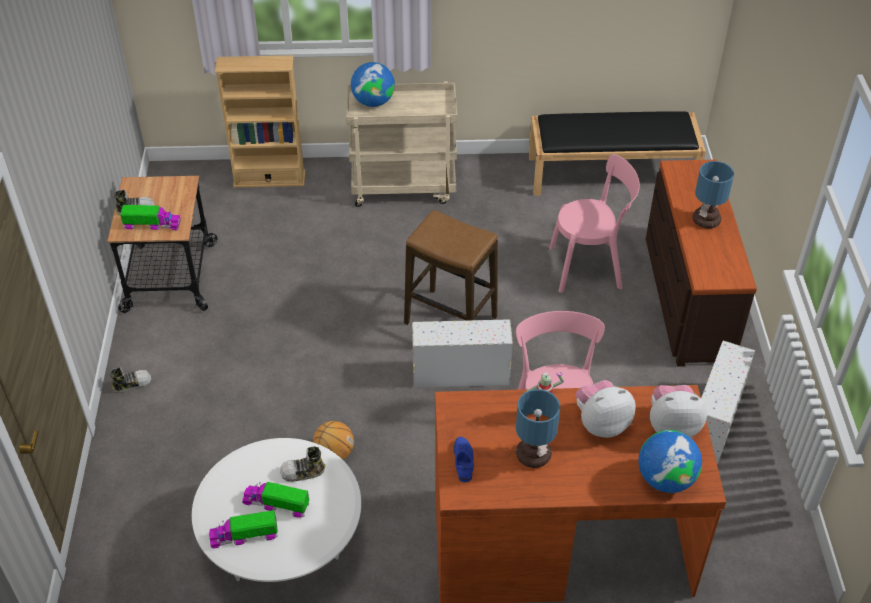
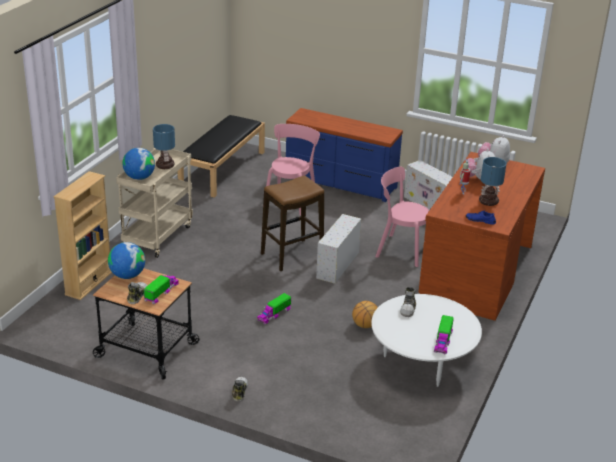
camera: 65 degrees left, 15 degrees down
(276, 504) = (426, 324): toy truck -> toy truck (274, 314)
(665, 479) = (524, 176): globe -> globe (127, 275)
(686, 298) = (340, 183): brown dresser -> blue dresser
(706, 221) = (344, 125): table lamp -> table lamp (165, 166)

